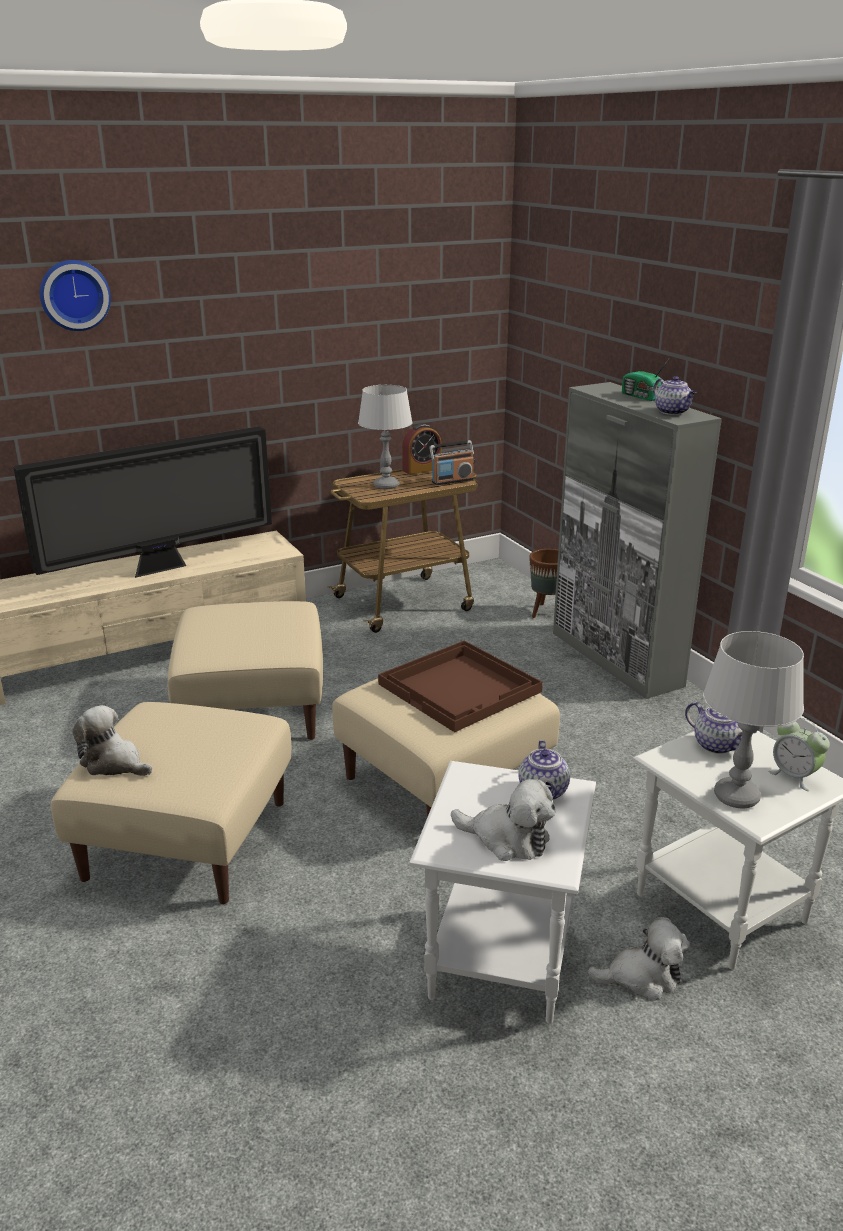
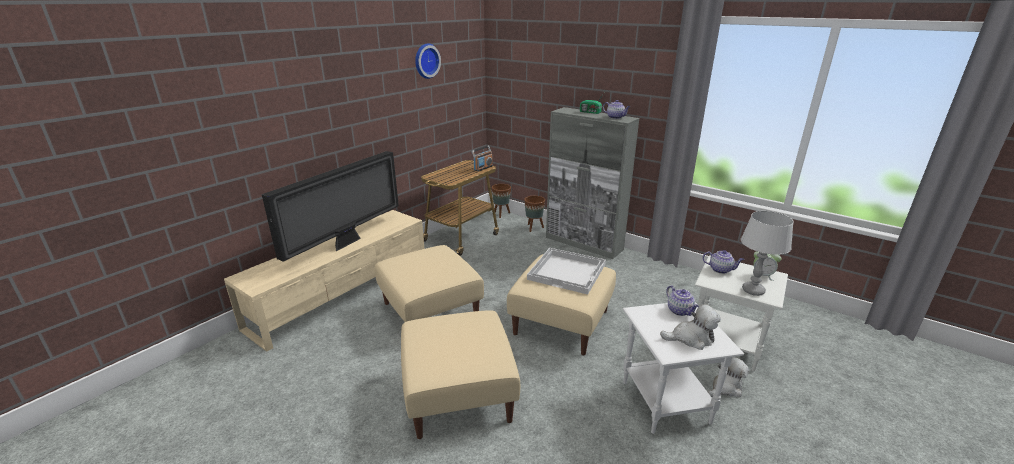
camera: 25 degrees left, 0 degrees up
(74, 295) = (275, 80): wall clock -> wall clock (425, 61)
(114, 763) = (429, 361): plush toy -> none
(386, 486) = (451, 175): grey table lamp -> none
(421, 469) = (460, 164): alarm clock -> none
(461, 688) = (568, 271): brown tray -> white tray
(509, 577) = (501, 214): none -> brown planter

